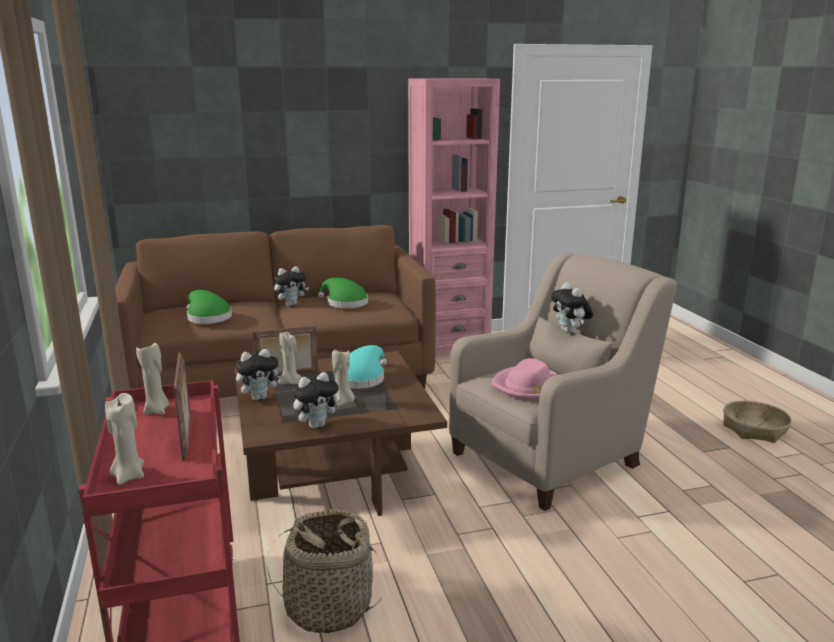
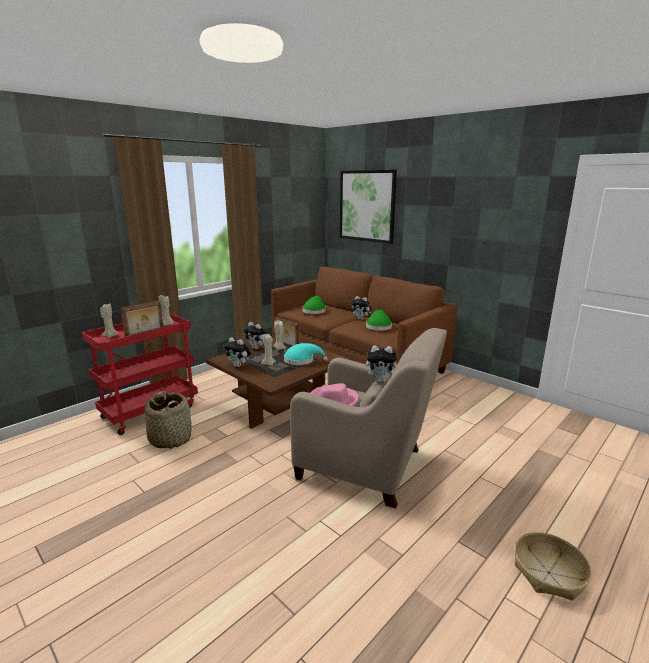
camera: 60 degrees right, 0 degrees up
(207, 117) = (367, 206): none -> picture
(448, 346) = (472, 388): pink bookcase -> none
(570, 332) = (381, 381): plush toy -> plush toy turned 120 degrees counterclockwise

